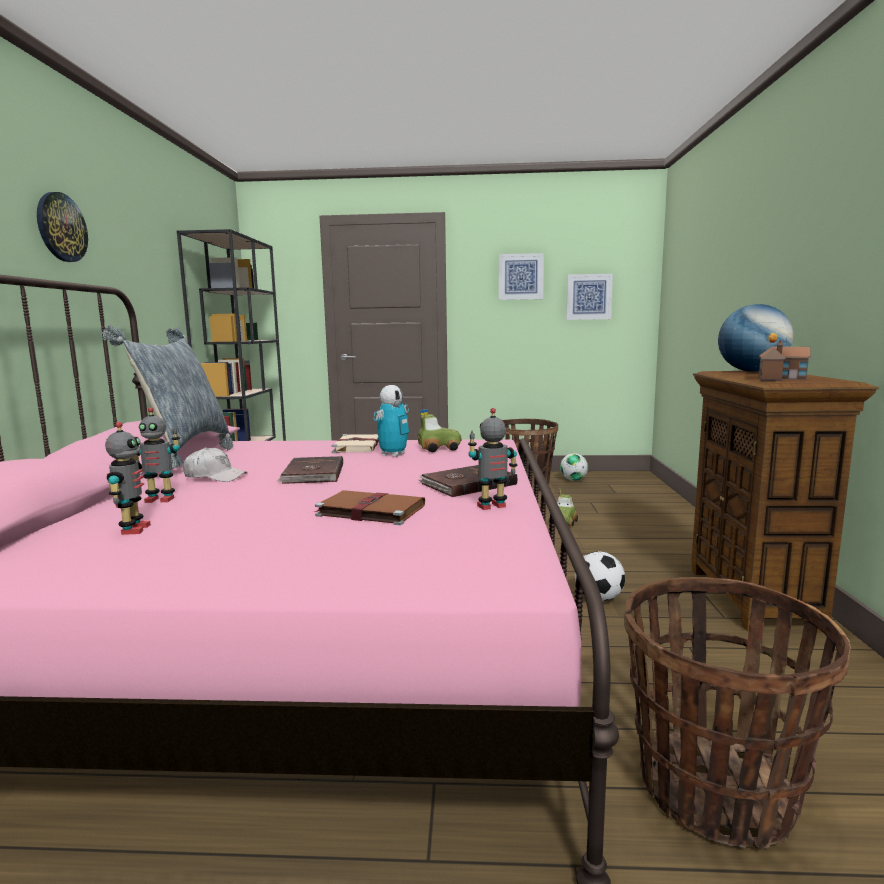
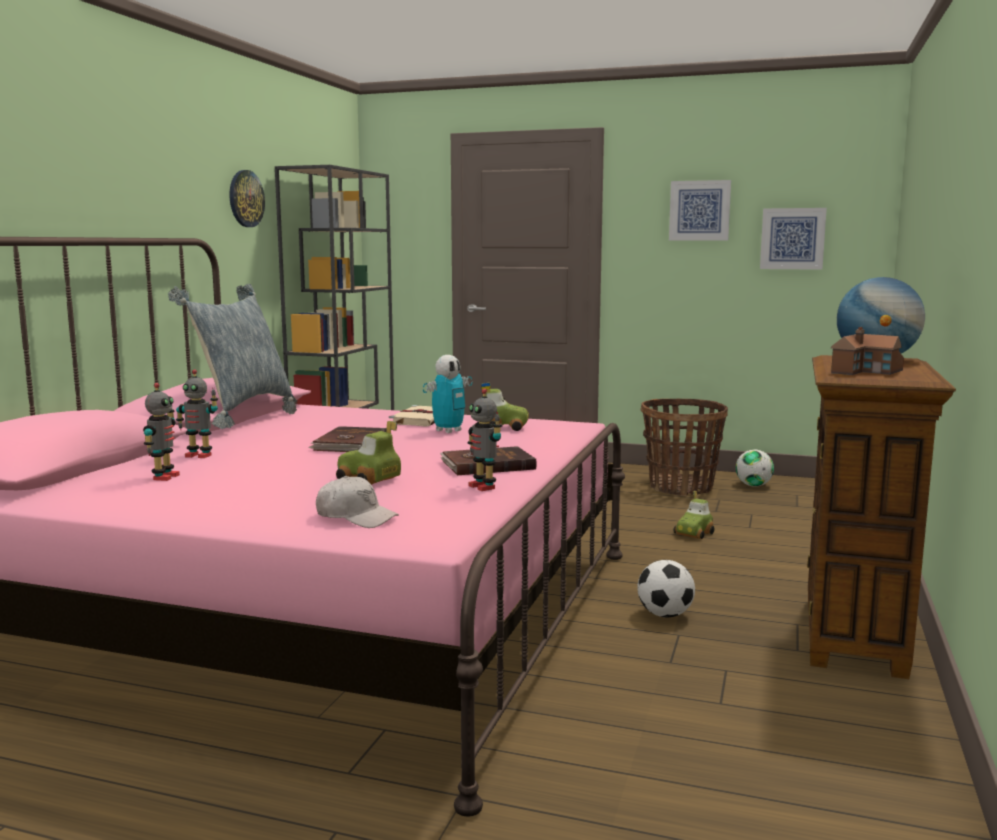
camera: 15 degrees right, 0 degrees up
(61, 227) = (149, 182): wall clock -> wall clock (245, 198)
(215, 477) = (259, 439): white cap -> white cap (356, 517)
(369, 510) = (368, 480): brown book -> toy car
(492, 507) = (483, 487): toy robot -> toy robot turned 120 degrees counterclockwise
(714, 790) = (634, 775): basket -> none

